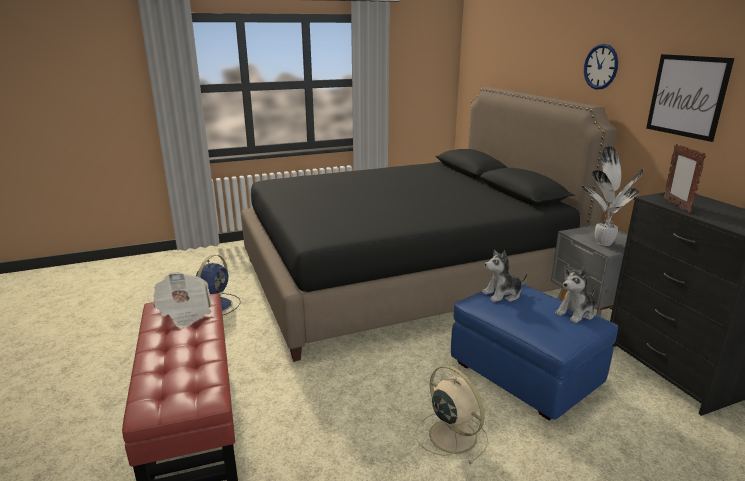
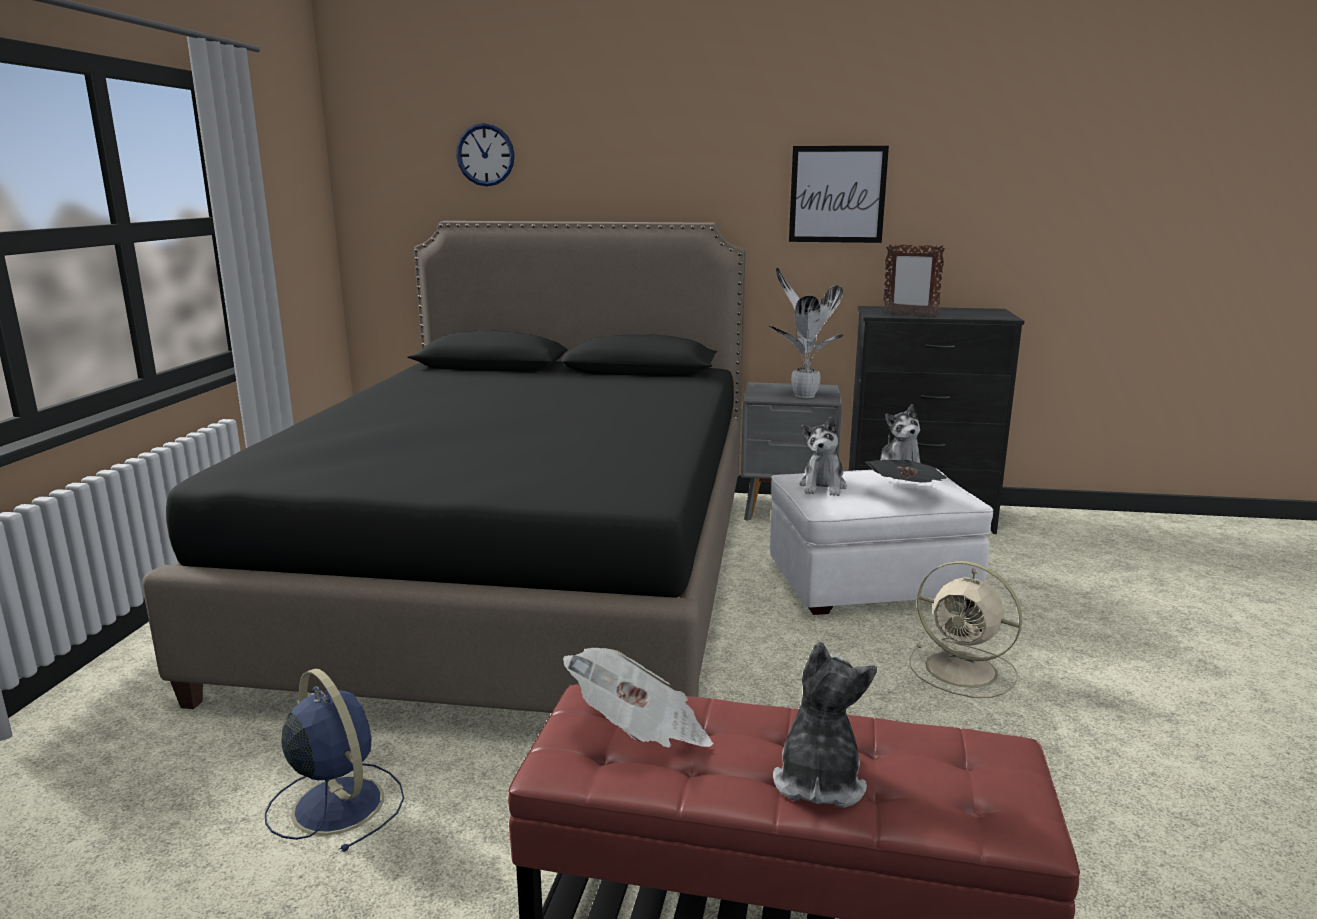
camera: 60 degrees left, 5 degrees down
(165, 355) = (818, 781): none -> plush toy
(451, 435) = (964, 671): beige fan -> beige fan turned 135 degrees counterclockwise
(525, 374) = (869, 584): blue ottoman -> white ottoman
(530, 320) = (904, 492): none -> newspaper
(600, 66) = (693, 168): wall clock -> wall clock (485, 155)

